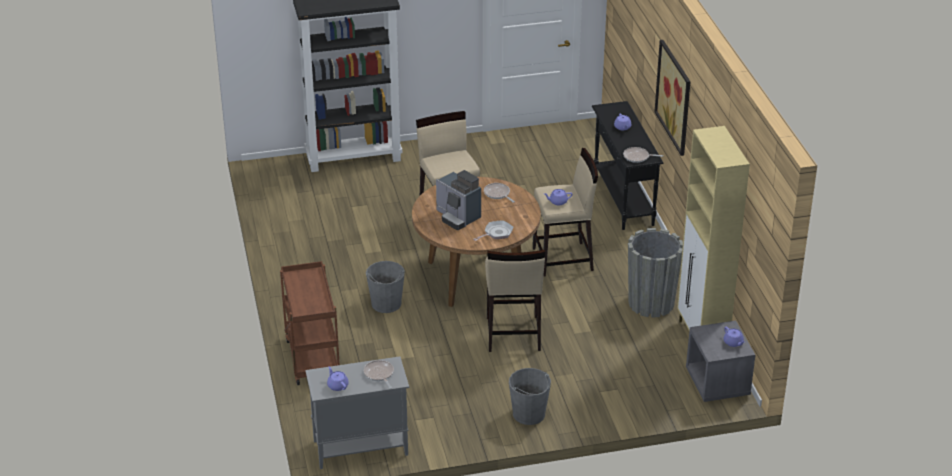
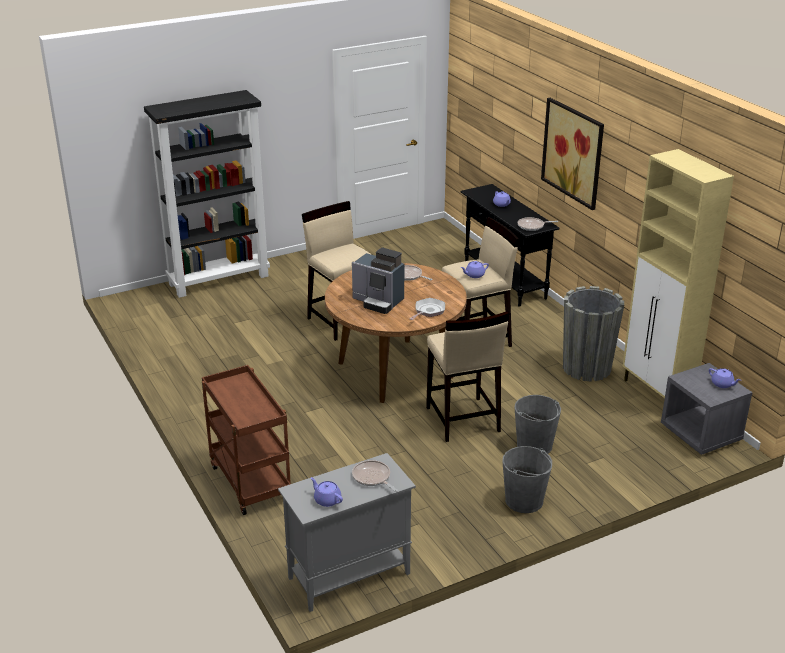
camera: 15 degrees left, 5 degrees down
(386, 304) = (311, 410): grey bucket -> grey bucket (534, 446)

